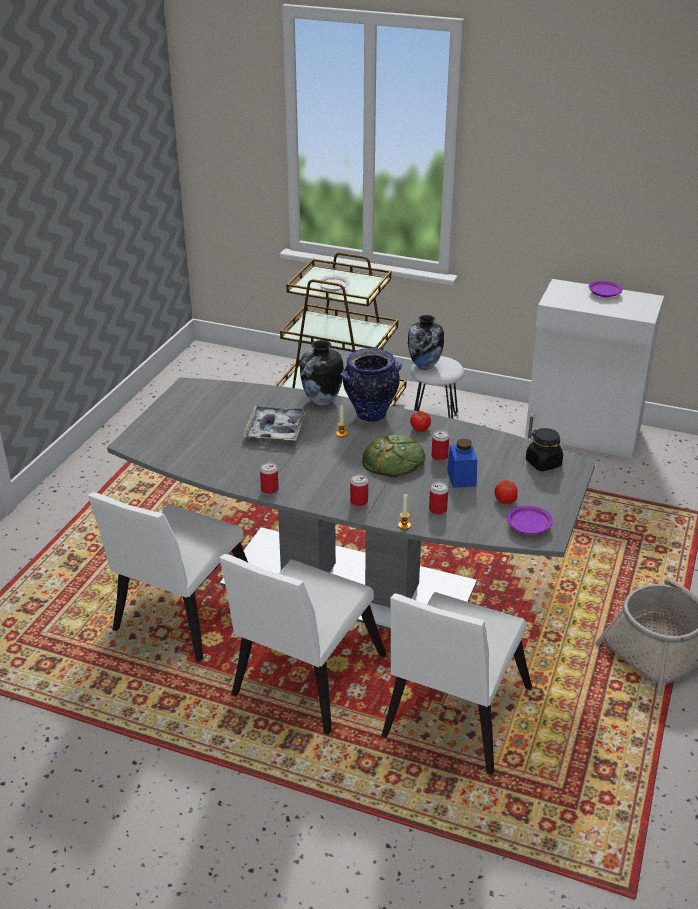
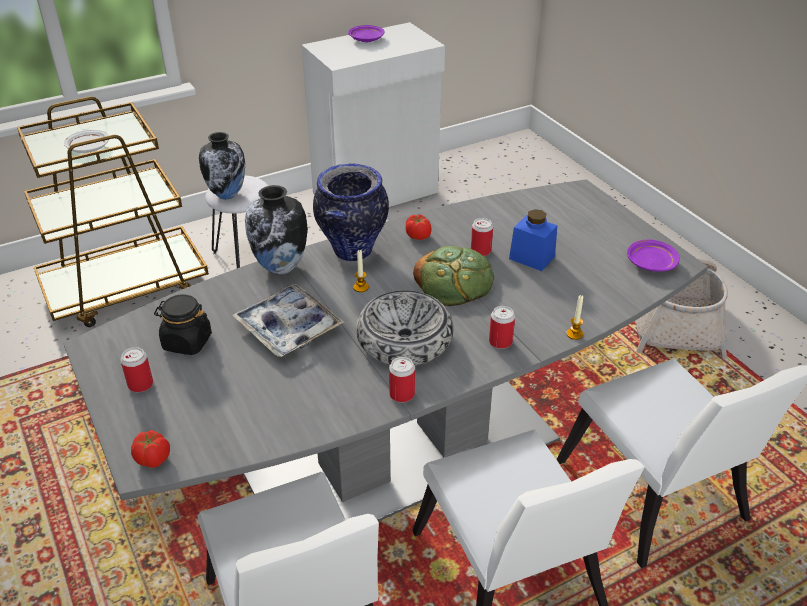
camera: 50 degrees left, 5 degrees up
(315, 469) = (404, 340): none -> bowl
(437, 510) = (570, 299): can -> can (140, 384)
(505, 500) = (596, 254): tomato -> tomato (153, 459)
(543, 463) = (560, 204): black jar -> black jar (187, 342)

